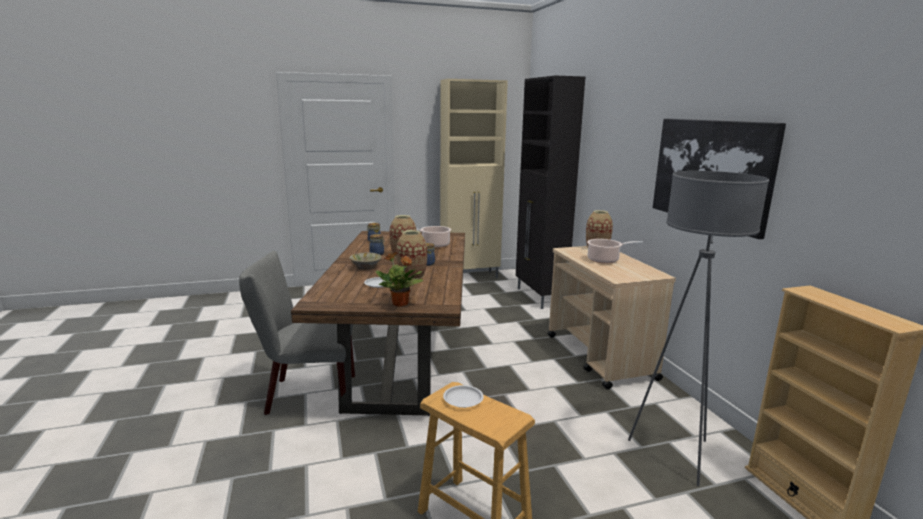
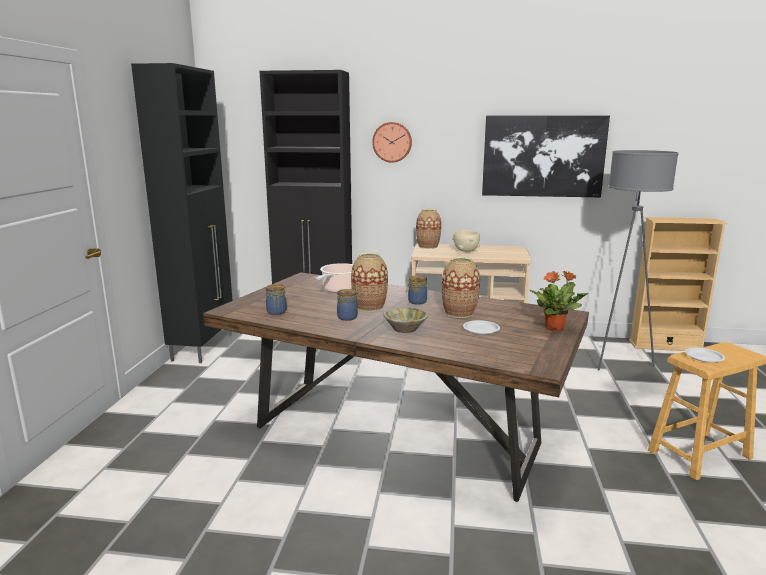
camera: 65 degrees left, 0 degrees up
(305, 395) = (457, 525): grey chair -> none
(470, 276) = (204, 347): beige cabinet -> black cabinet
(605, 142) = (392, 142): none -> wall clock
(605, 260) = (466, 251): cooking pot -> beige bowl

